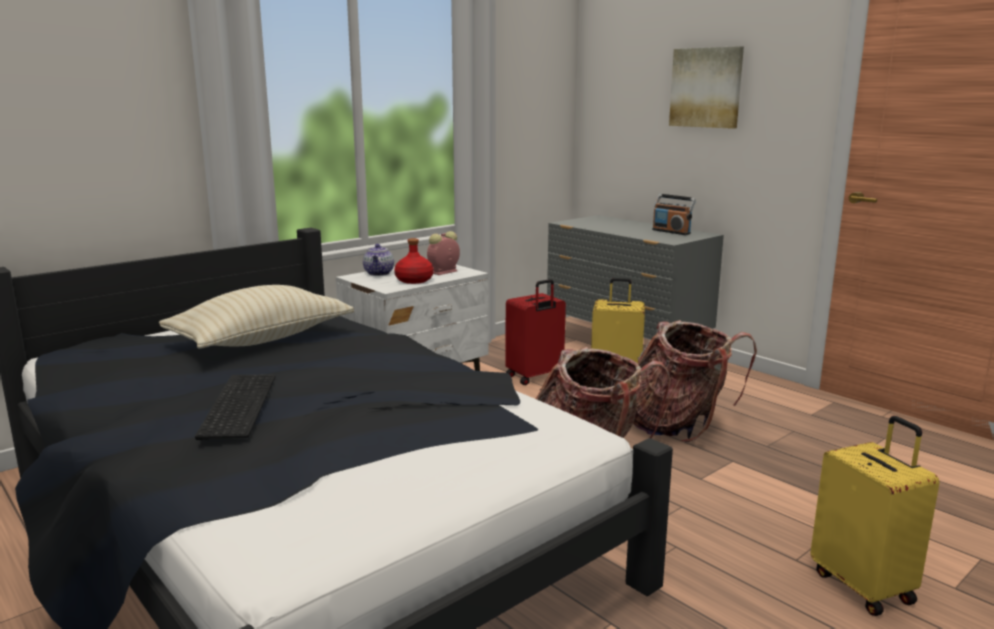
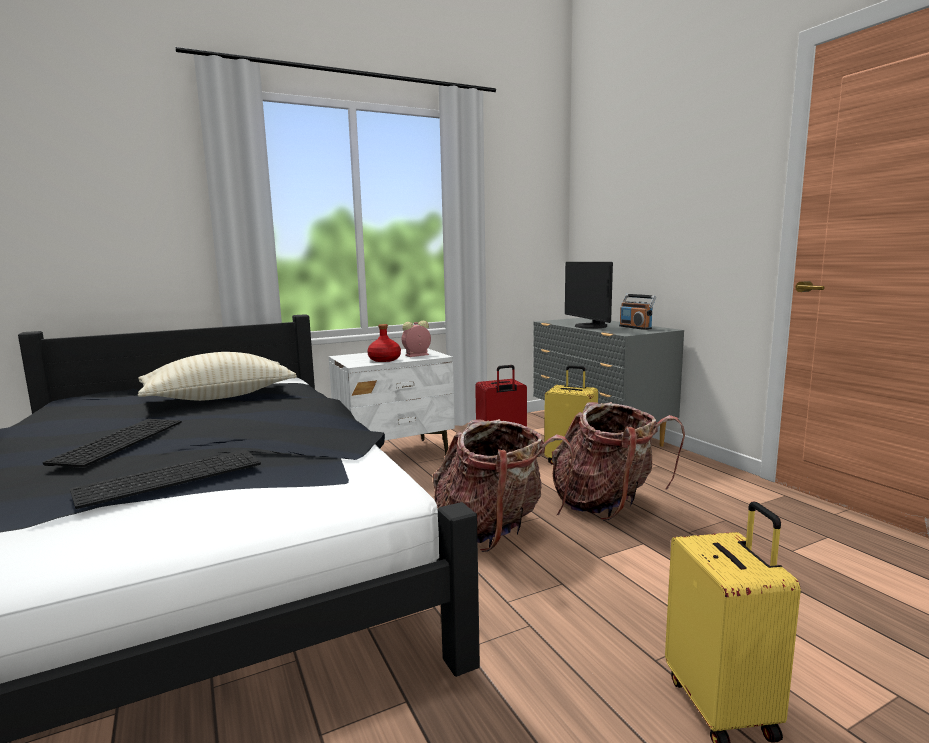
camera: 15 degrees right, 5 degrees down
(358, 438) = (172, 476): none -> keyboard
(379, 273) = (364, 355): teapot -> none
(620, 231) = (589, 326): none -> monitor
(706, 87) = (667, 196): picture -> none

